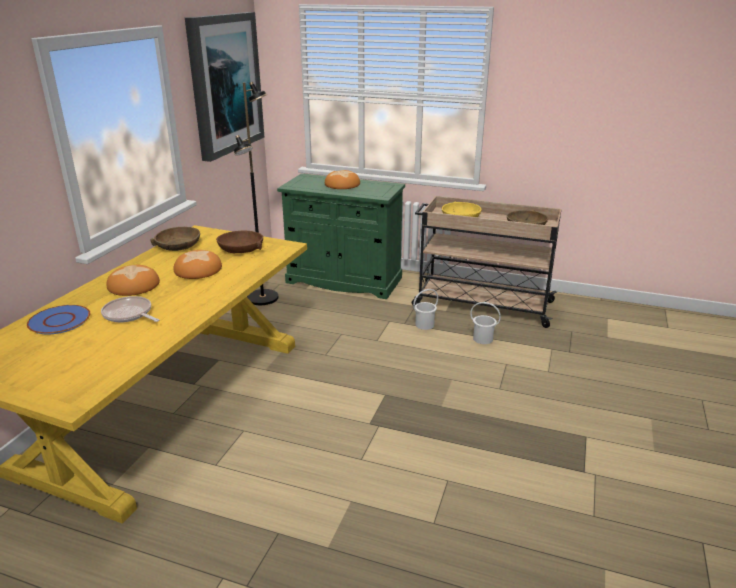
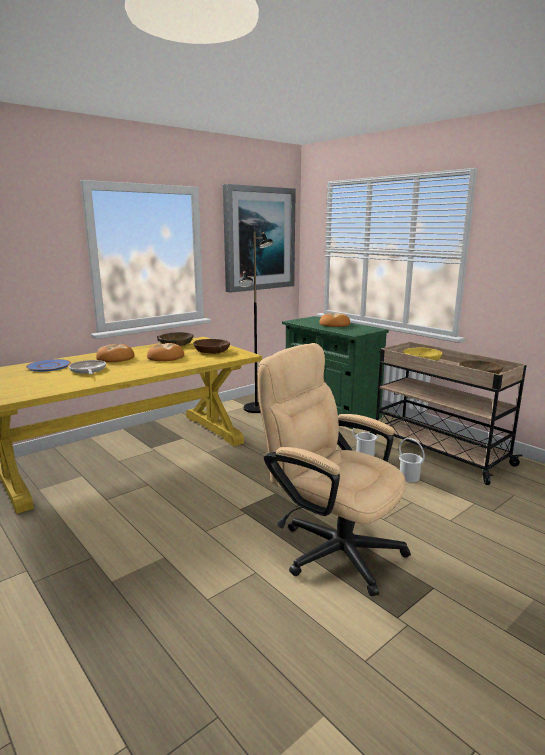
camera: 30 degrees right, 10 degrees down
(484, 431) = (331, 547): none -> beige office chair

